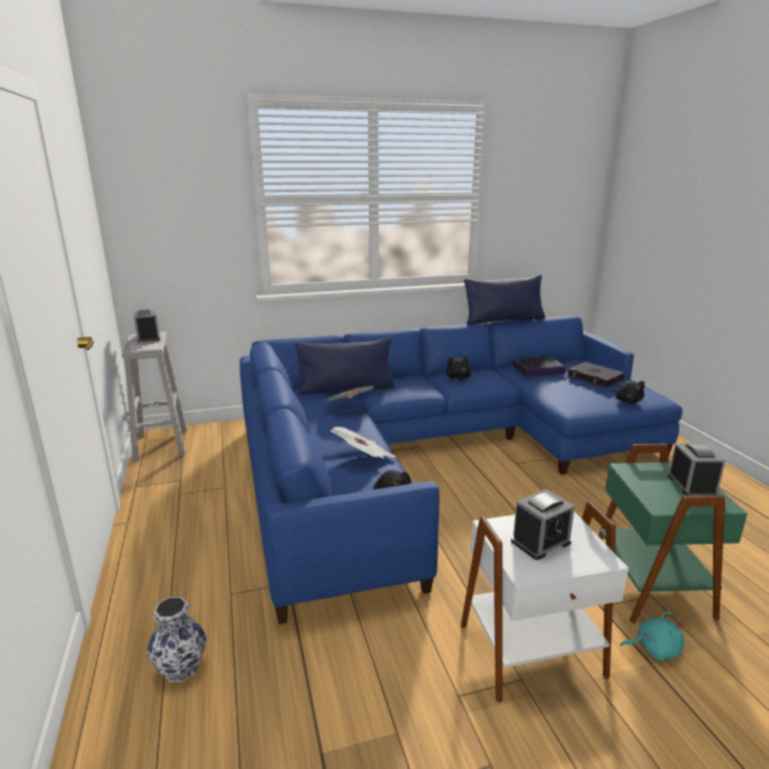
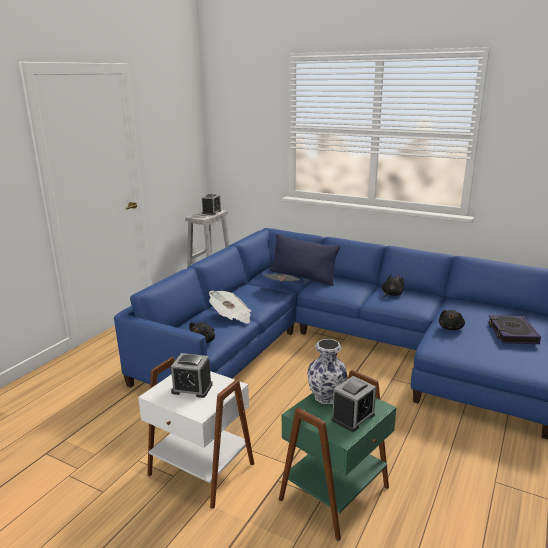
camera: 45 degrees right, 0 degrees up
(181, 669) = (74, 381): vase -> vase (327, 397)
(504, 320) = (472, 257): blue pillow -> none
(537, 370) = (472, 309): book -> none
(627, 401) = (505, 361): black plush toy -> black plush toy (451, 328)
(654, 649) = (263, 518): turquoise plush toy -> none

